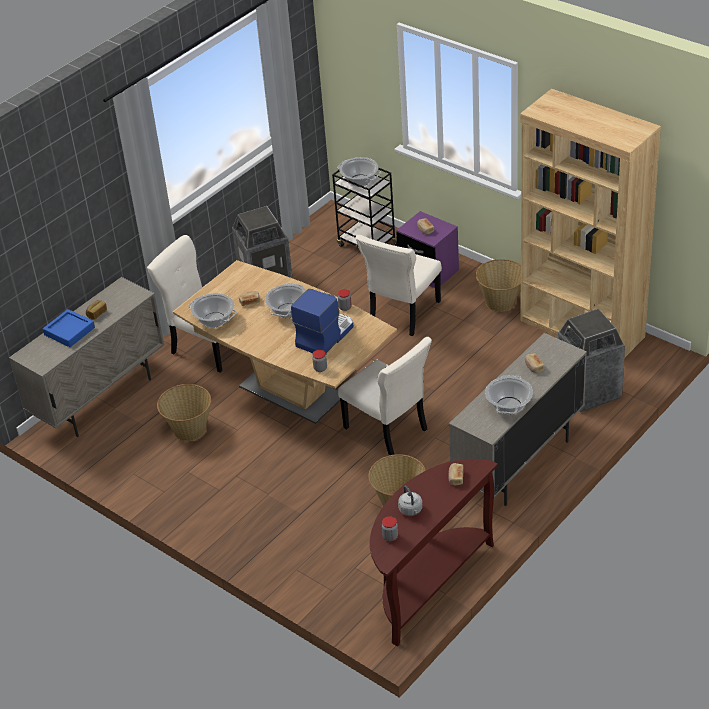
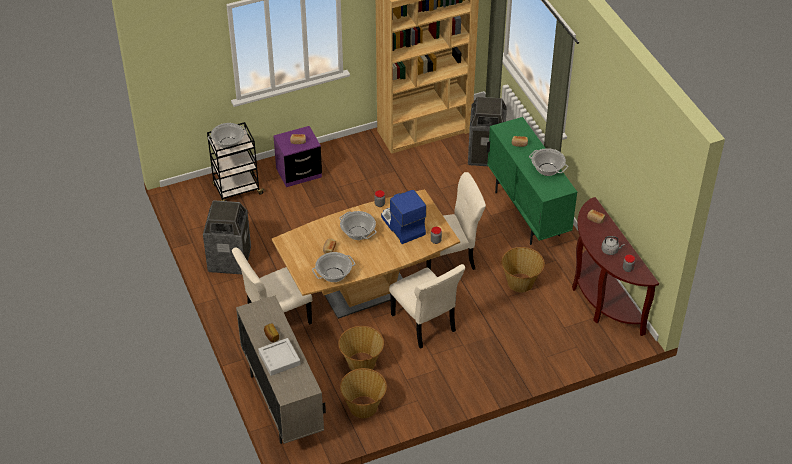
camera: 65 degrees left, 5 degrees up
(69, 331) = (279, 359): blue tray -> grey tray
(403, 314) = (333, 204): beige chair -> beige chair (424, 325)
(501, 302) = (364, 153): basket -> basket (363, 406)
(518, 464) = (527, 214): beige cabinet -> green cabinet

